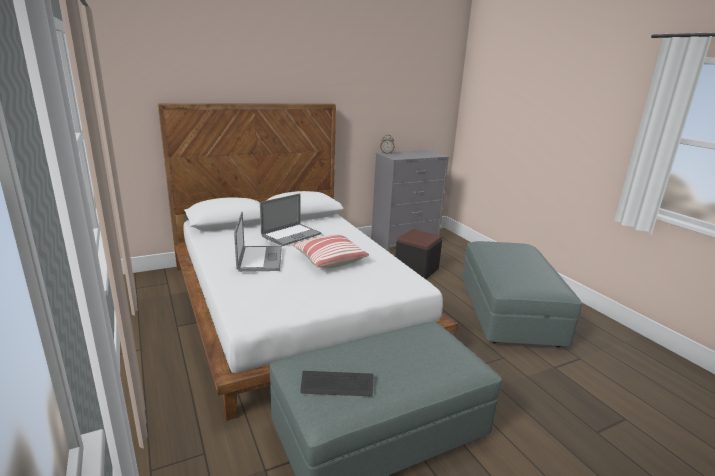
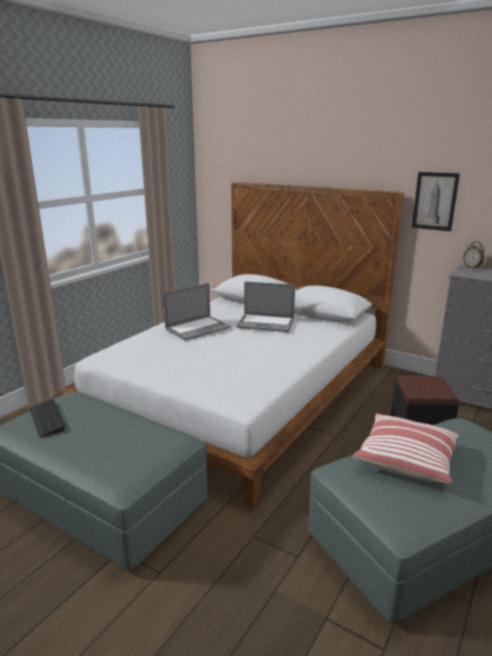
camera: 60 degrees right, 0 degrees up
(329, 260) = (238, 352): pillow -> pillow (406, 459)
(354, 109) = (435, 201): none -> picture

